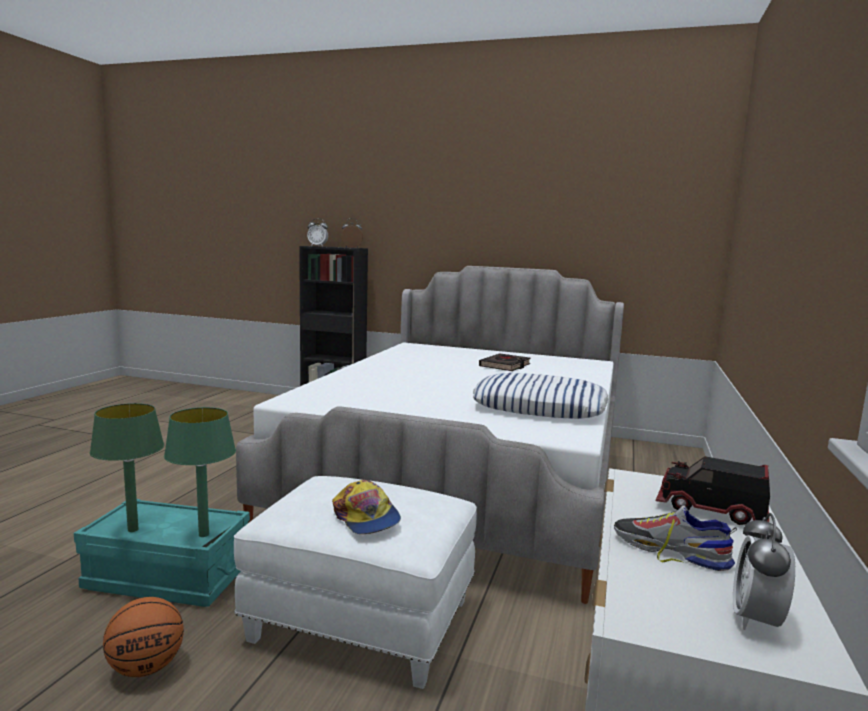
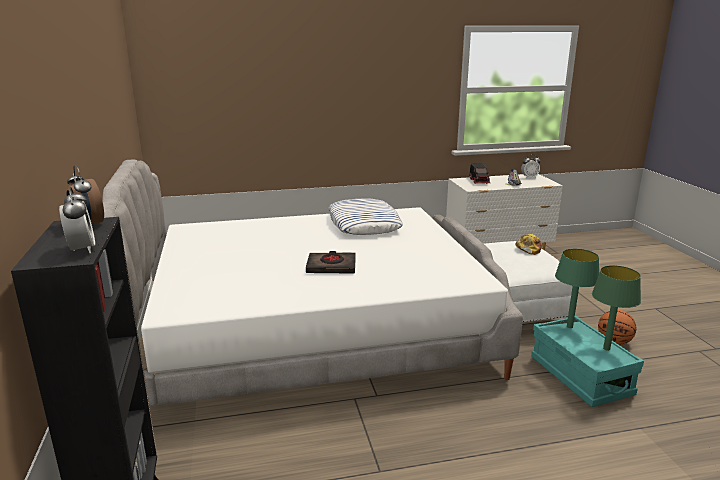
camera: 120 degrees left, 10 degrees up
(505, 366) = (246, 250): black book -> black book (331, 267)

